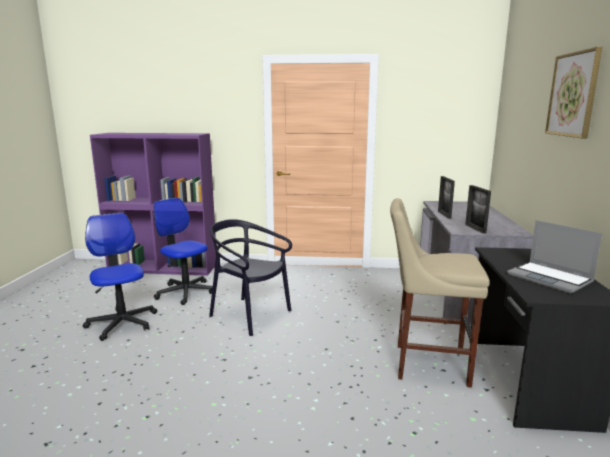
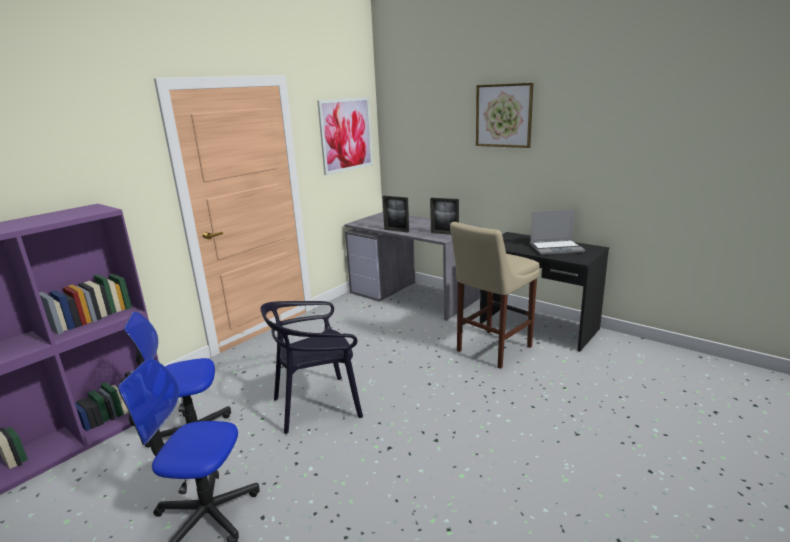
camera: 55 degrees left, 5 degrees up
(445, 114) = (346, 135): none -> picture

